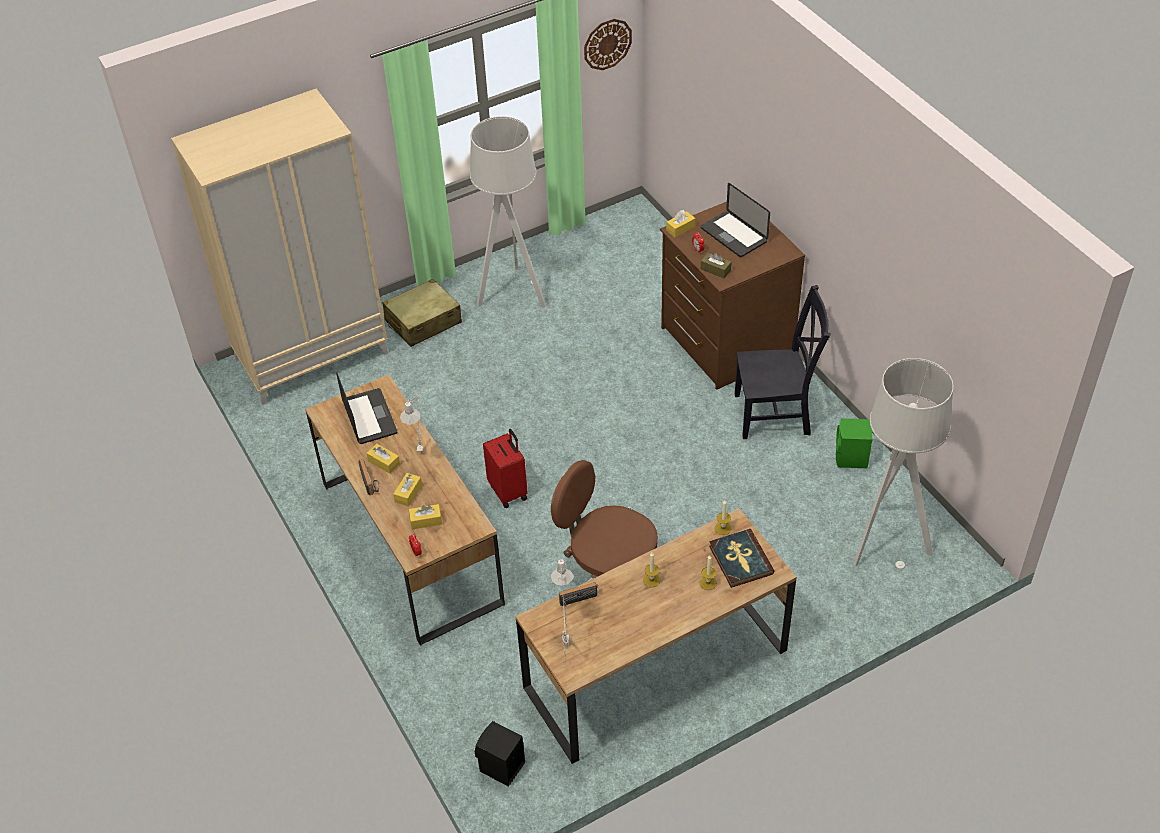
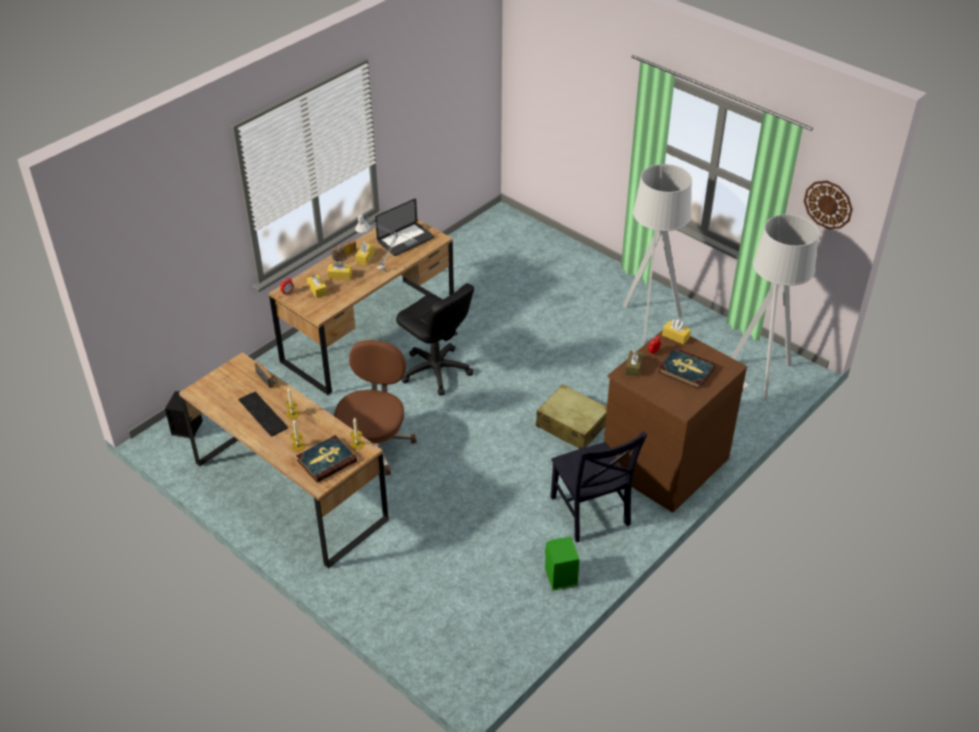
camera: 70 degrees right, 5 degrees down
(312, 355) = (527, 239): beige wardrobe -> none
(423, 322) = (589, 282): beige suitcase -> beige suitcase (571, 425)
(509, 491) = (436, 371): red suitcase -> black office chair
(566, 651) = (215, 384): grey table lamp -> none
(640, 610) = (261, 414): none -> keyboard
(733, 235) = (686, 370): laptop -> book
(886, 542) = (468, 618): grey floor lamp -> grey floor lamp (760, 375)

